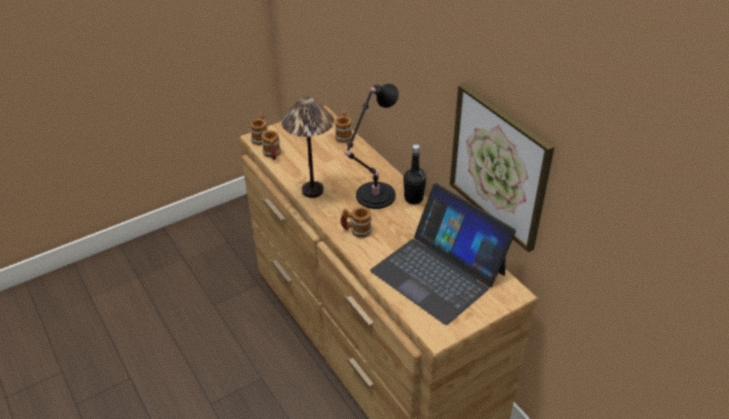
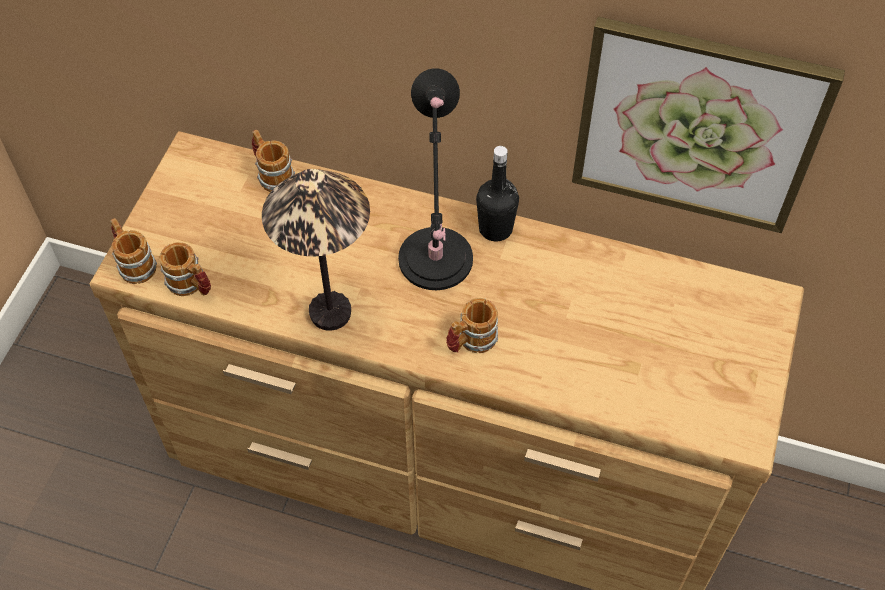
camera: 40 degrees left, 15 degrees up
(439, 272) = (650, 333): laptop -> none

